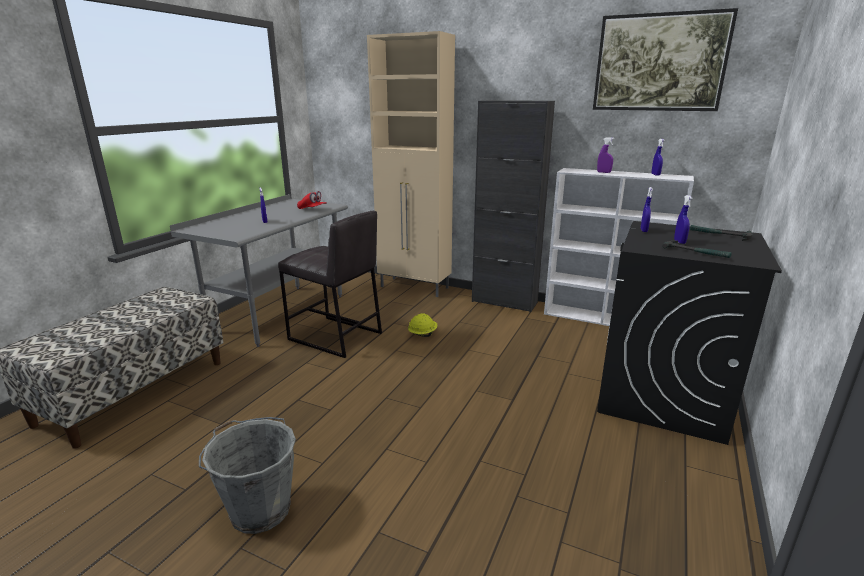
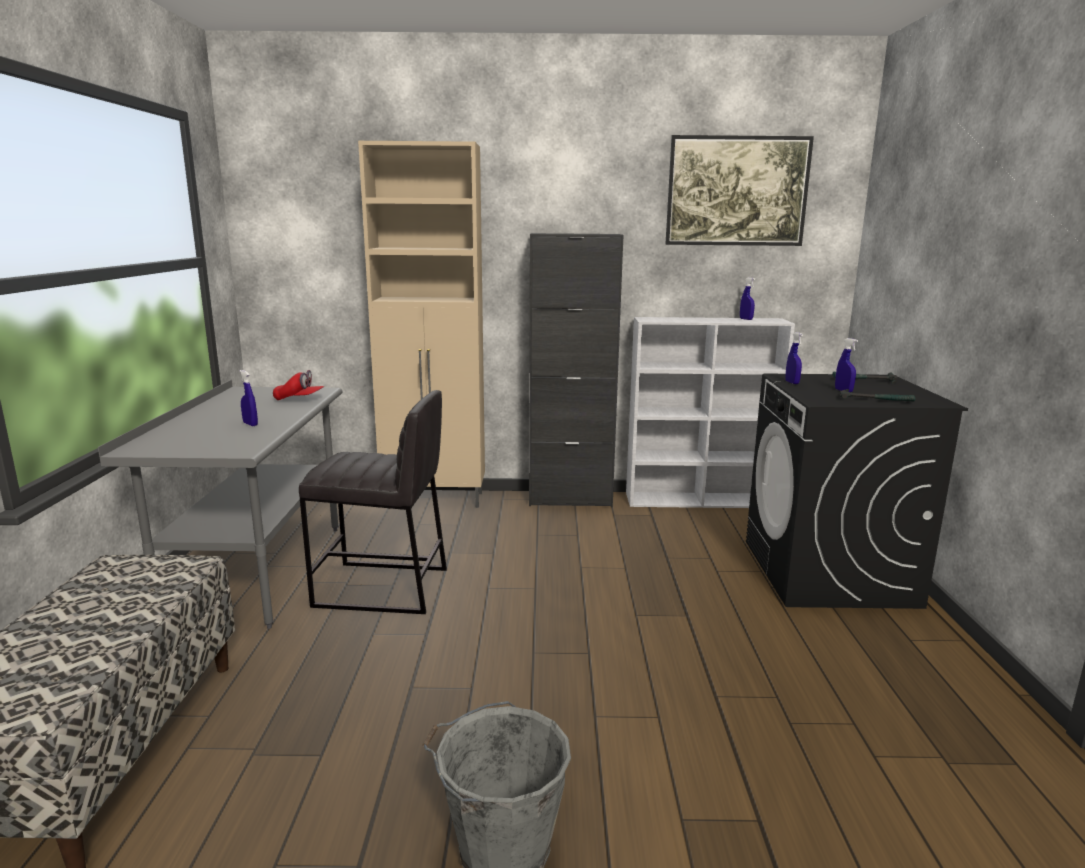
camera: 25 degrees left, 5 degrees down
(422, 334) = (504, 560): yellow hard hat -> none
(604, 172) = (690, 319): purple spray bottle -> none

